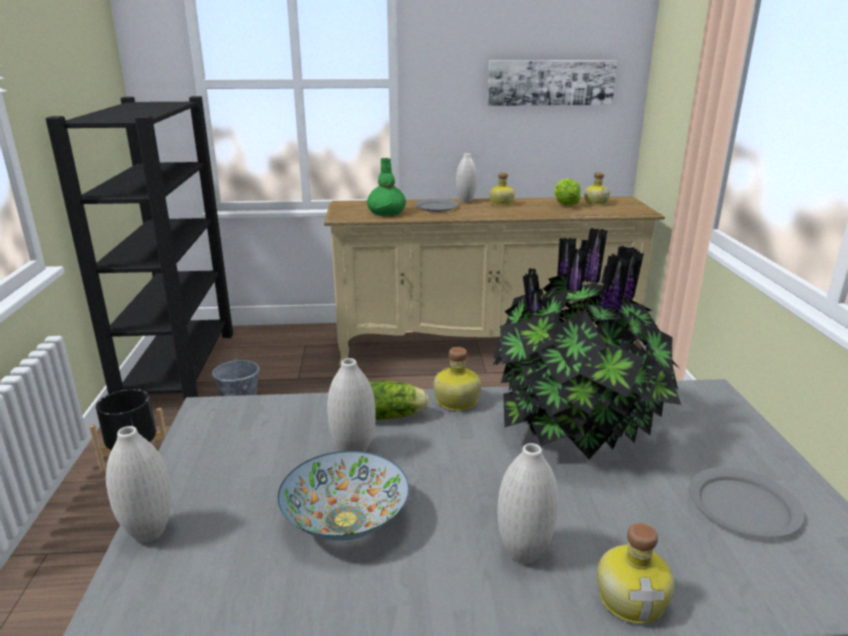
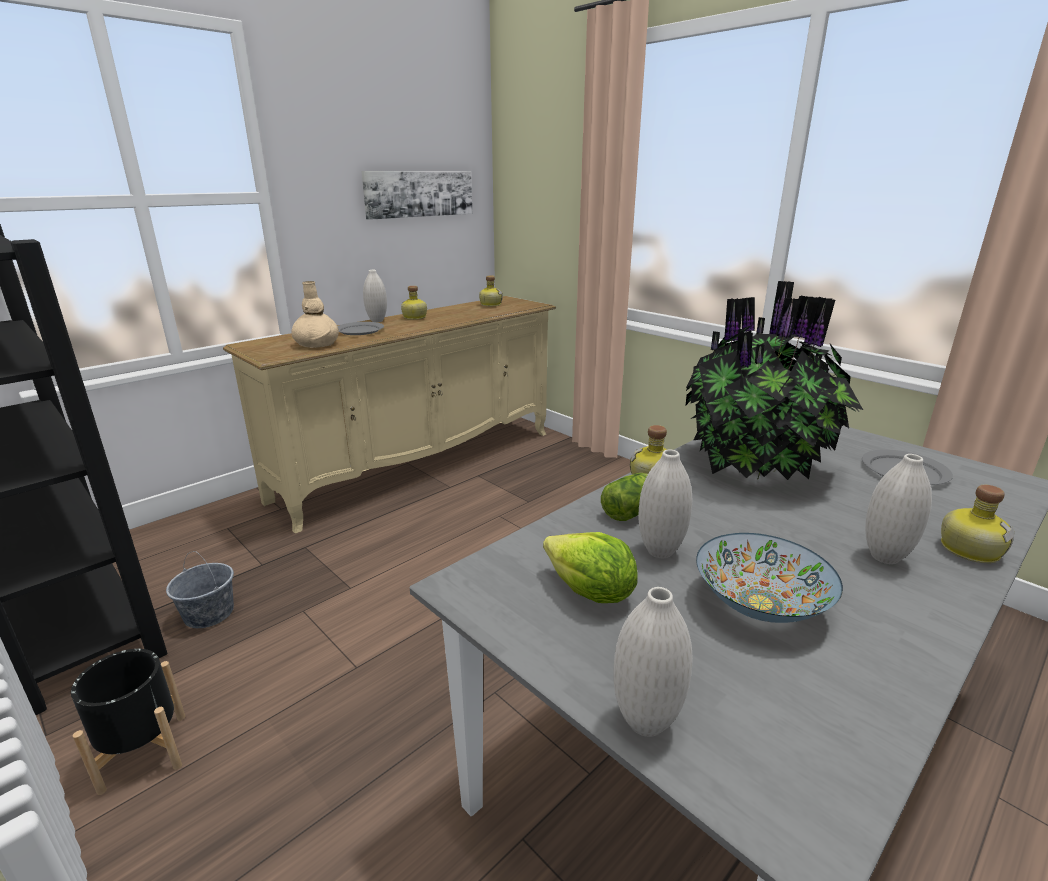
camera: 40 degrees left, 0 degrees up
(387, 212) = (317, 344): green vase -> beige vase
(565, 205) = (470, 310): lettuce -> lettuce (590, 592)

